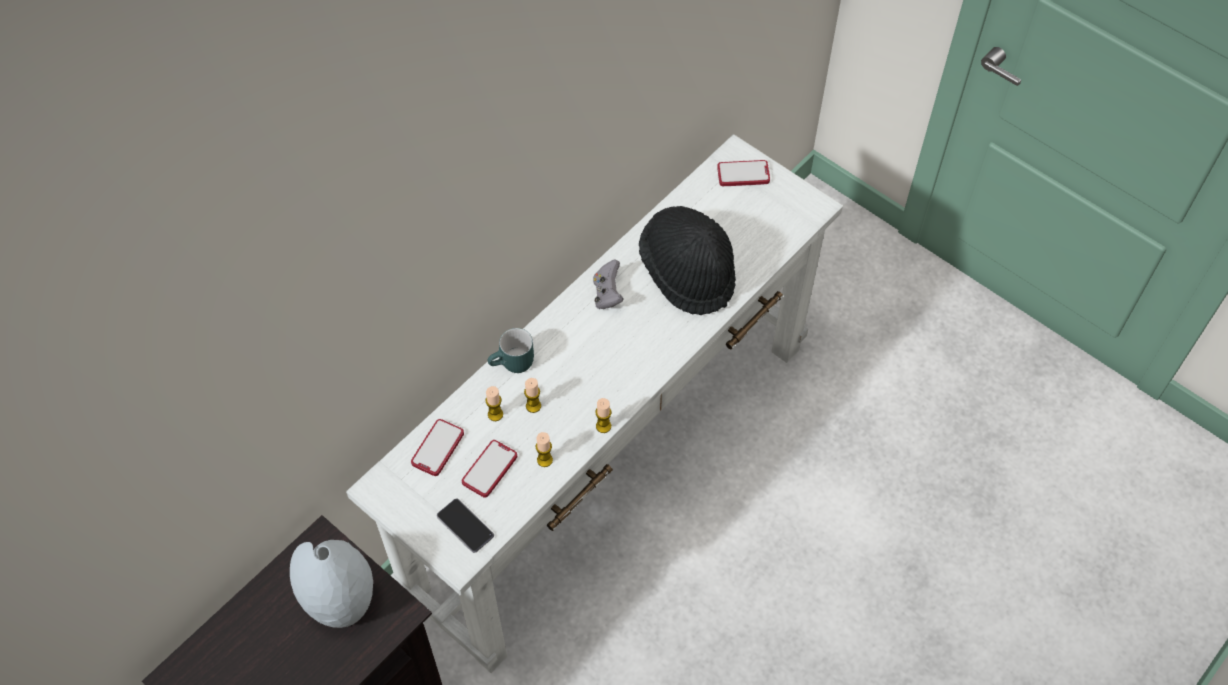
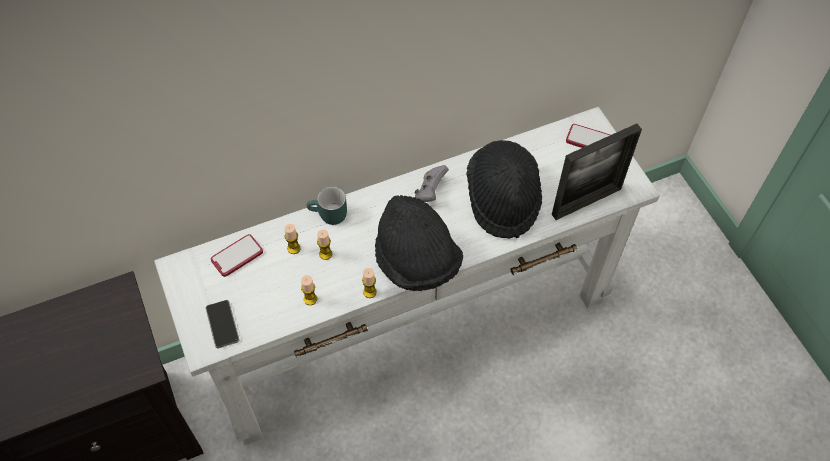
camera: 25 degrees right, 0 degrees up
(340, 603) = (106, 343): grey vase -> none
(489, 469) = (265, 288): phone -> none
(634, 374) = (416, 261): none -> black hat
(774, 241) = (586, 202): none -> picture frame

